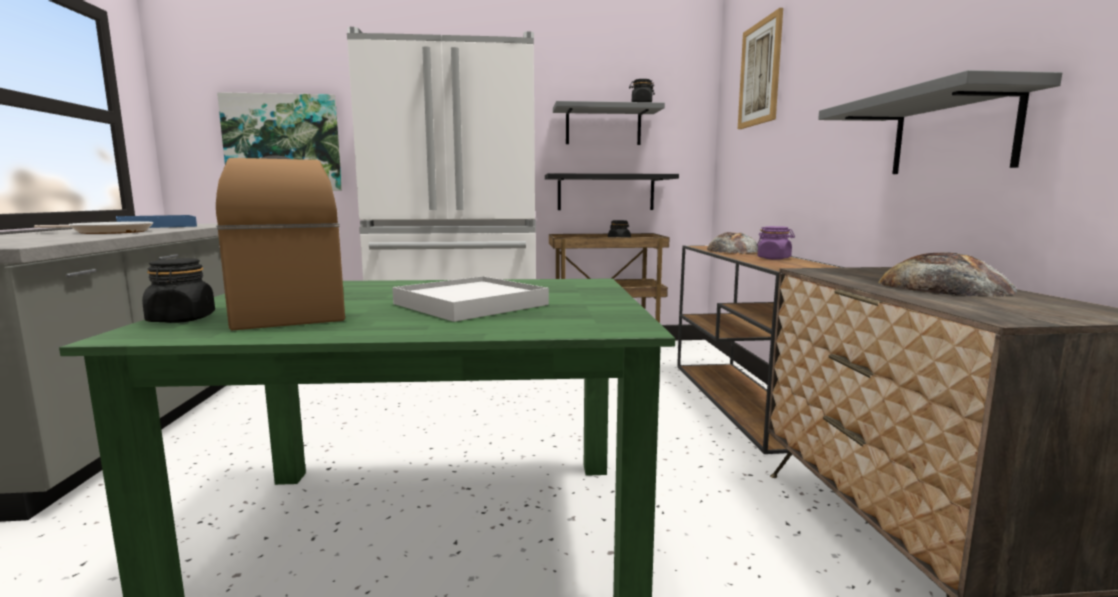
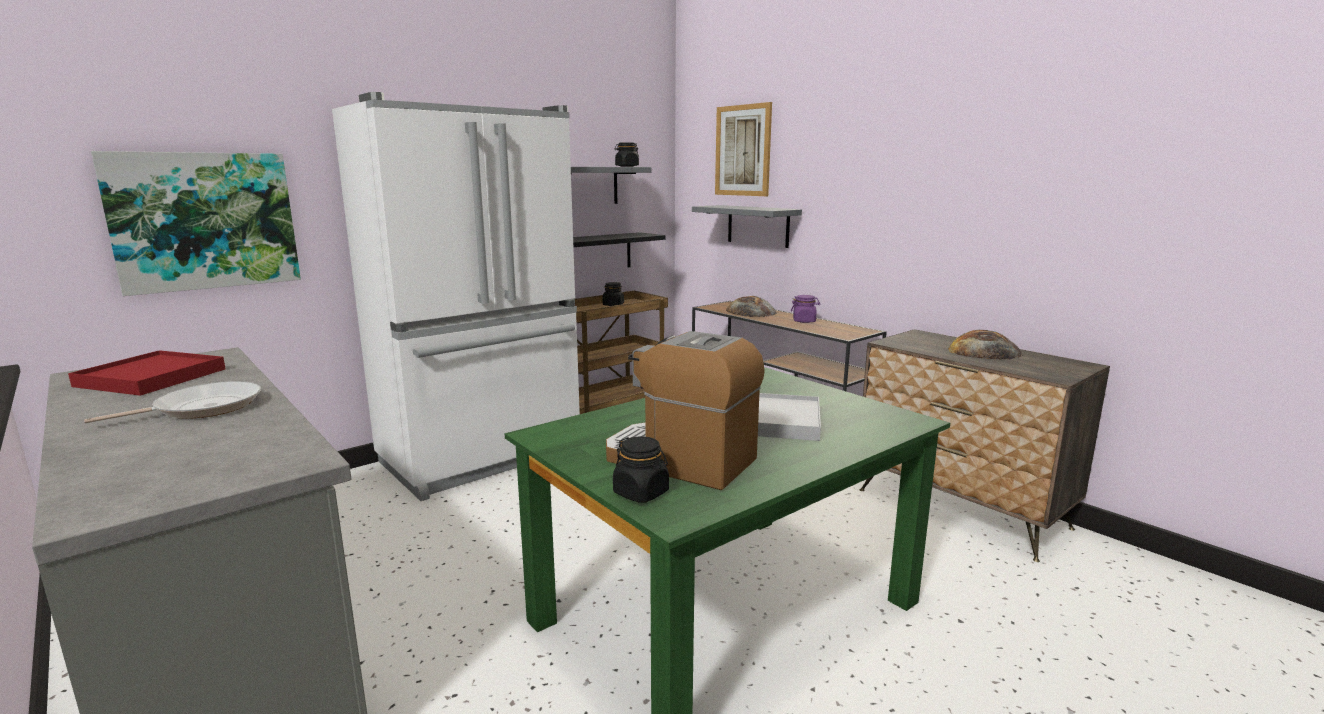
camera: 35 degrees left, 5 degrees up
(157, 226) = (152, 378): blue tray -> red tray
(952, 133) = (955, 245): grey shelf -> grey shelf (758, 226)

